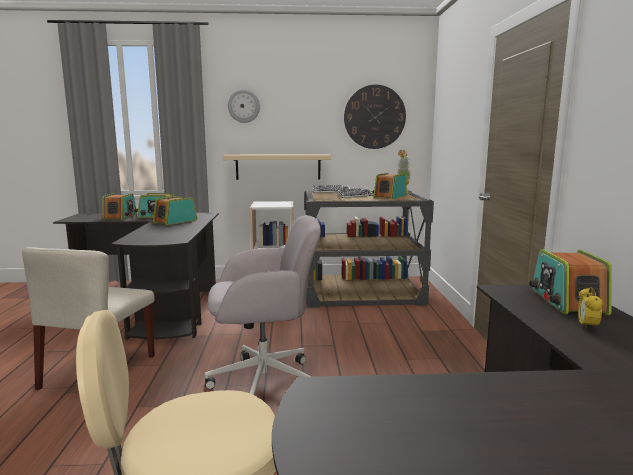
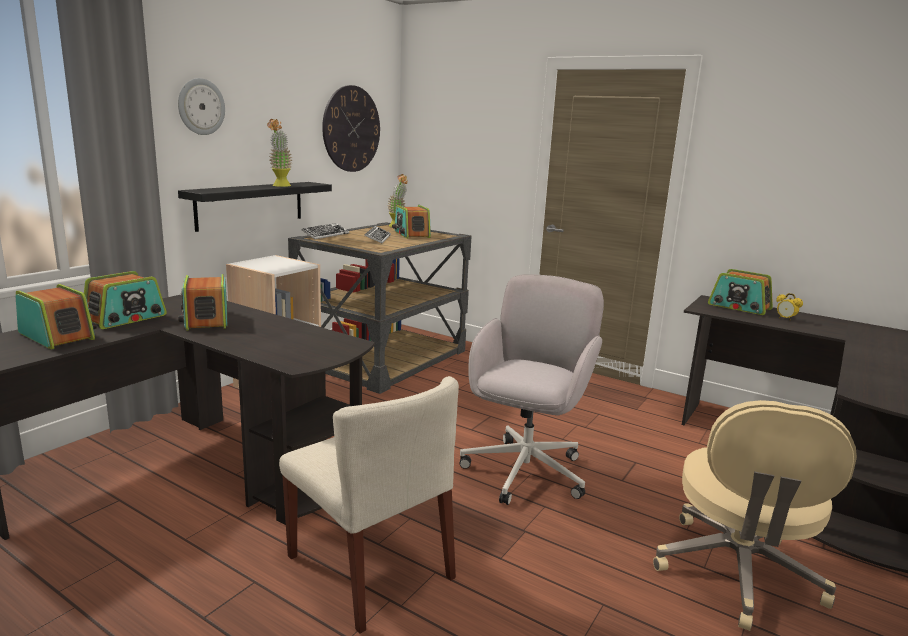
camera: 55 degrees left, 5 degrees up
(278, 167) = (251, 205): beige shelf -> black shelf
(290, 154) = (280, 186): none -> potted plant

